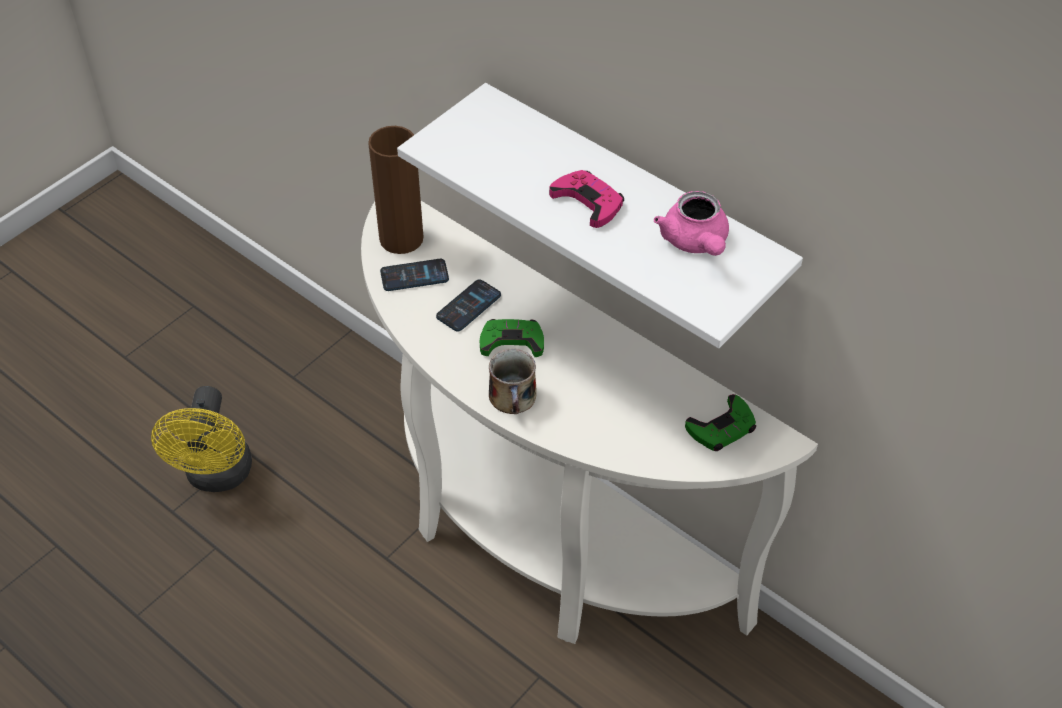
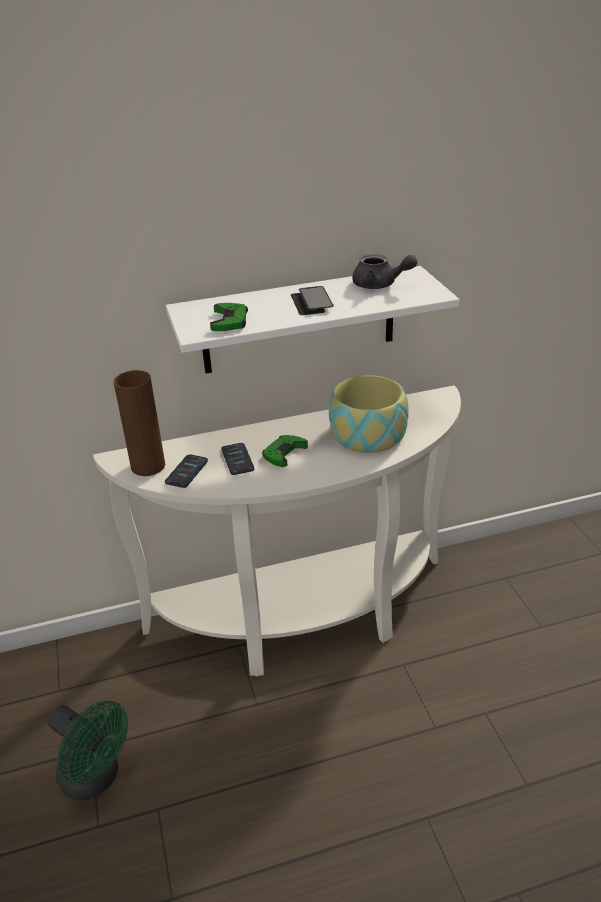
camera: 55 degrees left, 15 degrees down
(217, 476) = (96, 778): yellow fan -> green fan
(513, 398) = (329, 468): mug -> none
(588, 202) = (311, 302): pink game controller -> phone
(615, 402) = (368, 434): none -> bowl
(695, 243) = (380, 285): pink teapot -> grey teapot
(722, 428) = (419, 407): green game controller -> green game controller (229, 321)

